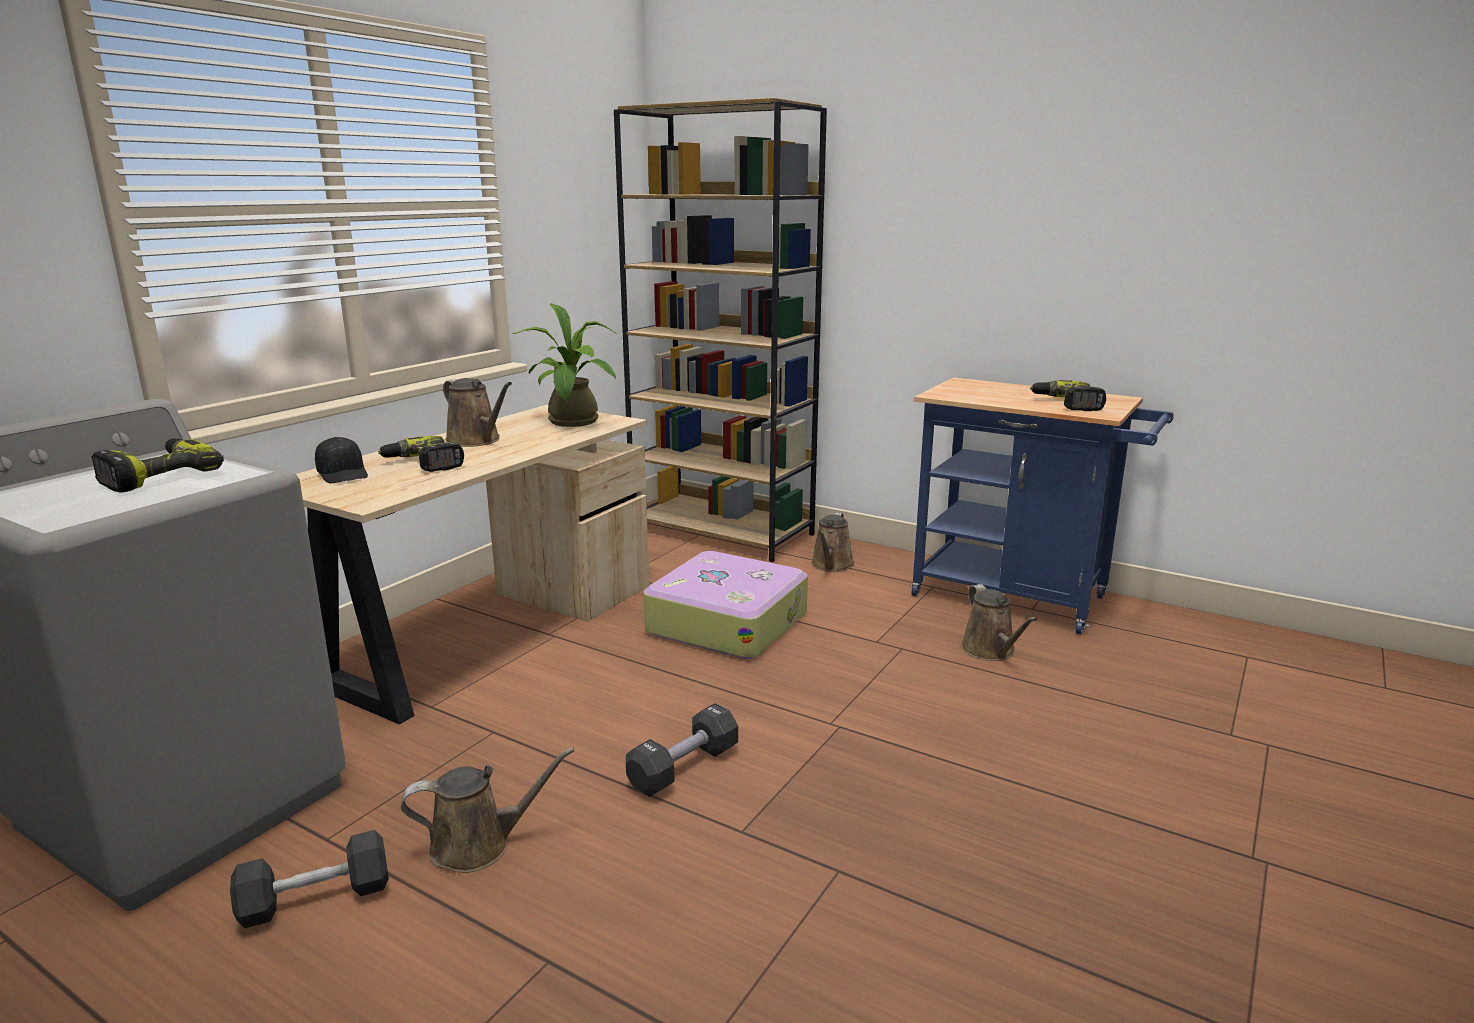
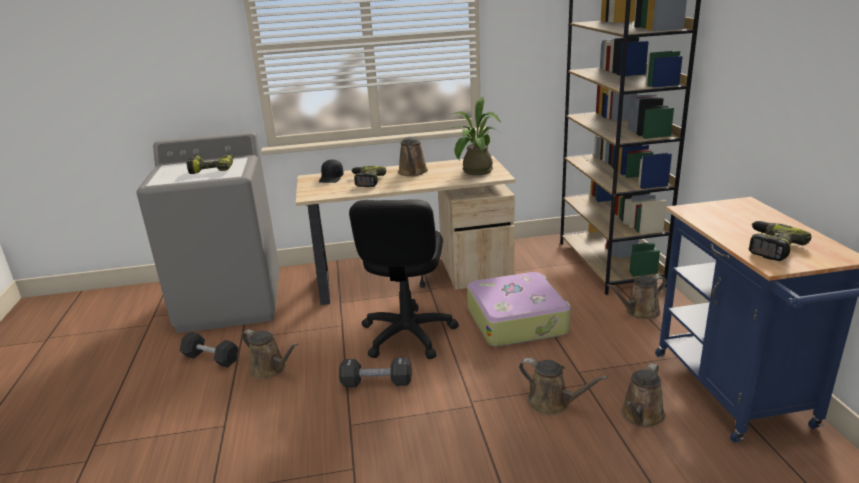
camera: 50 degrees right, 5 degrees up
(619, 696) = (407, 334): none -> black office chair
(905, 680) = (552, 403): none -> brown watering can

